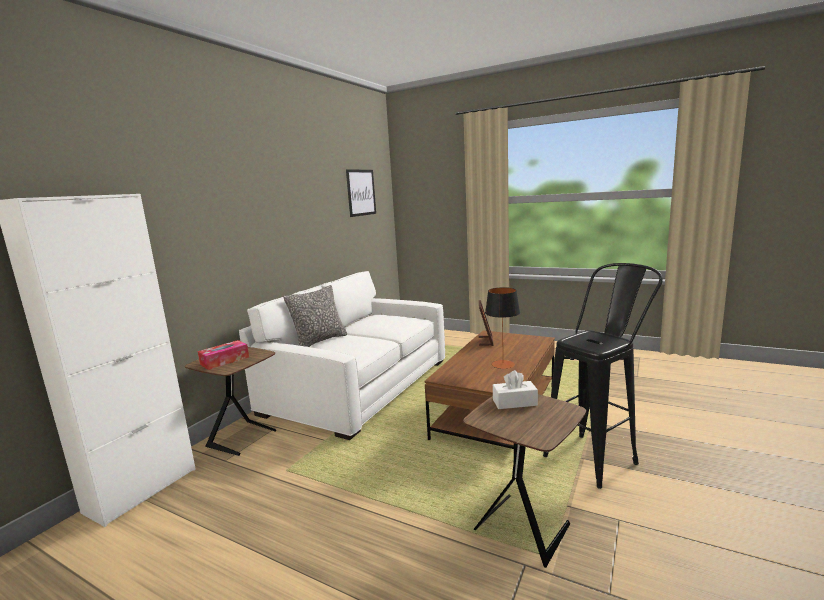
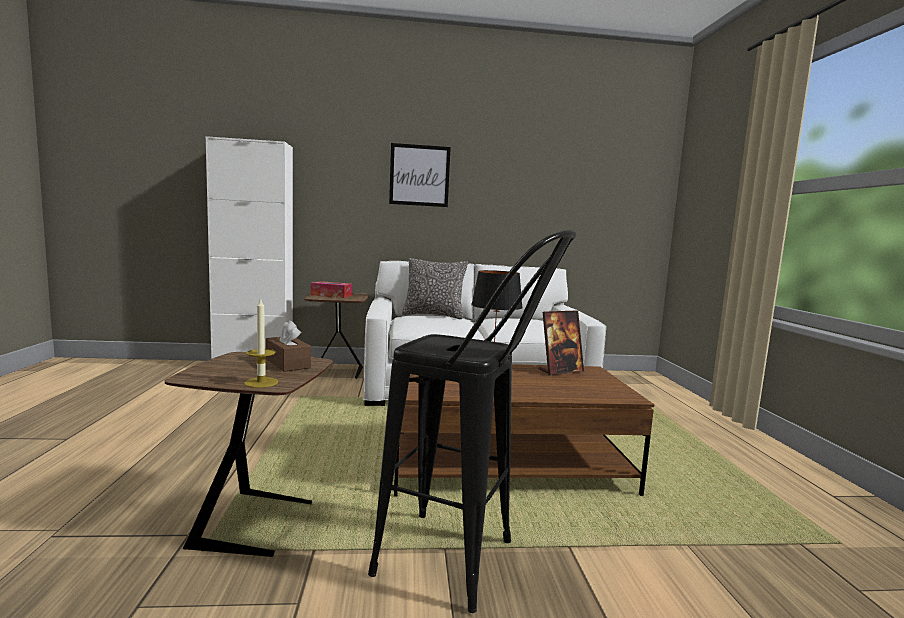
camera: 55 degrees right, 5 degrees down
(361, 192) = (602, 176): picture -> picture (419, 175)
(514, 402) = (287, 363): white tissue box -> brown tissue box
(564, 414) = (261, 382): none -> candle

